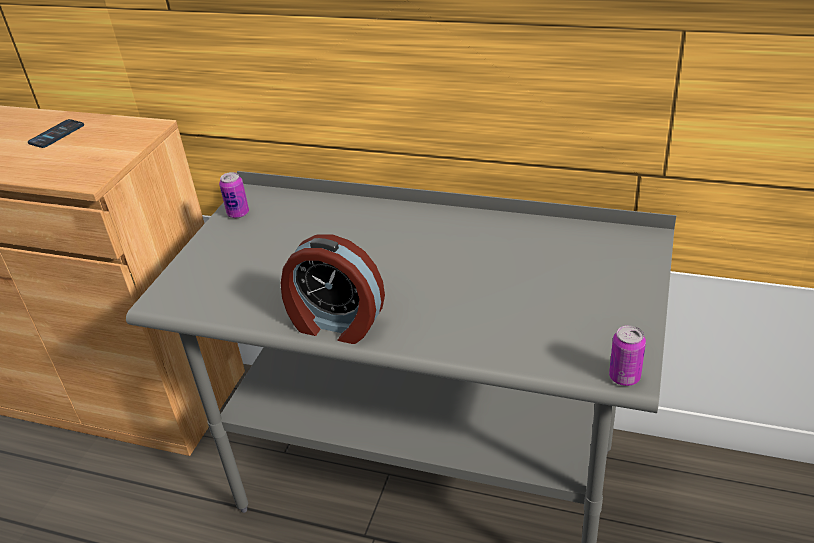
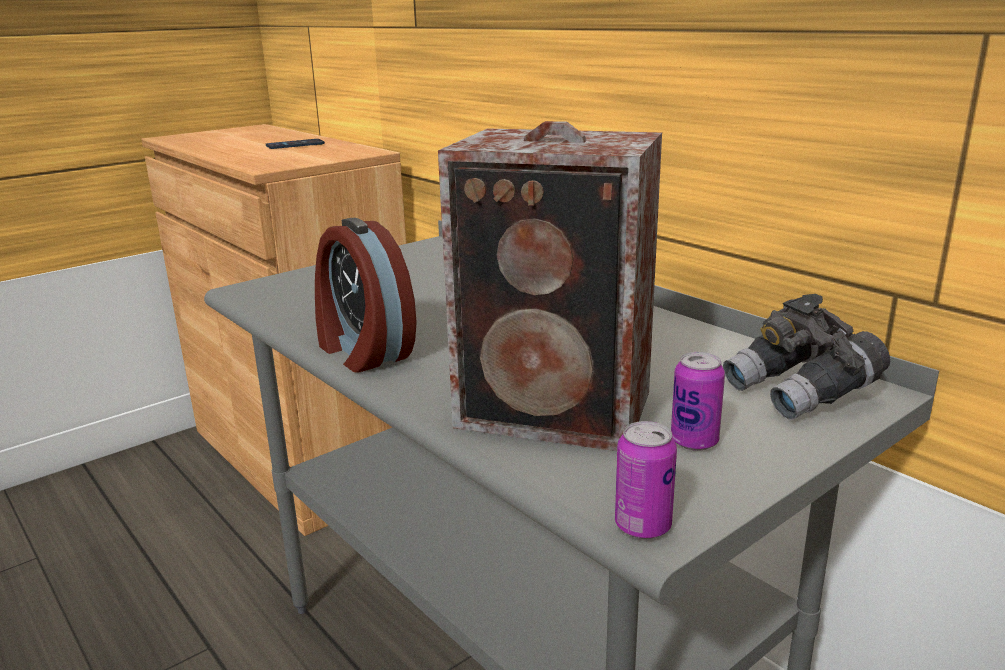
camera: 30 degrees right, 15 degrees down
(238, 213) = (404, 253): can -> can (694, 441)
(510, 320) = (560, 411): none -> speaker
(615, 253) = (801, 393): none -> grey binoculars

